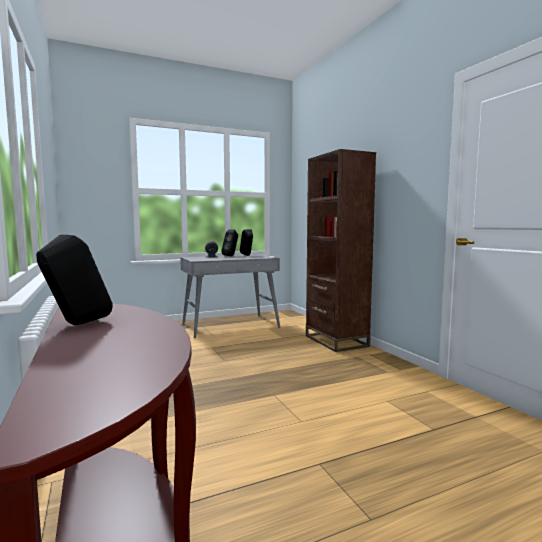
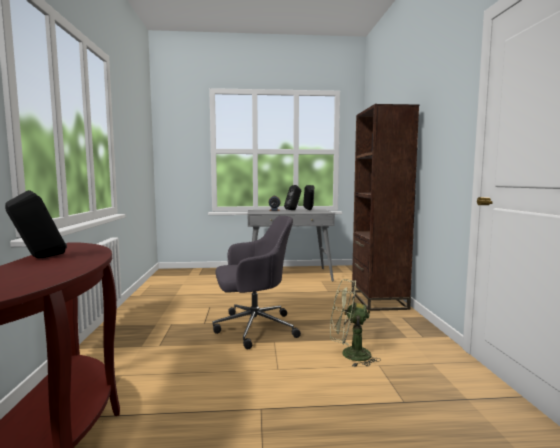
camera: 20 degrees right, 0 degrees up
(241, 384) = (253, 328): none -> grey office chair
(354, 396) = (349, 355): none -> green fan

